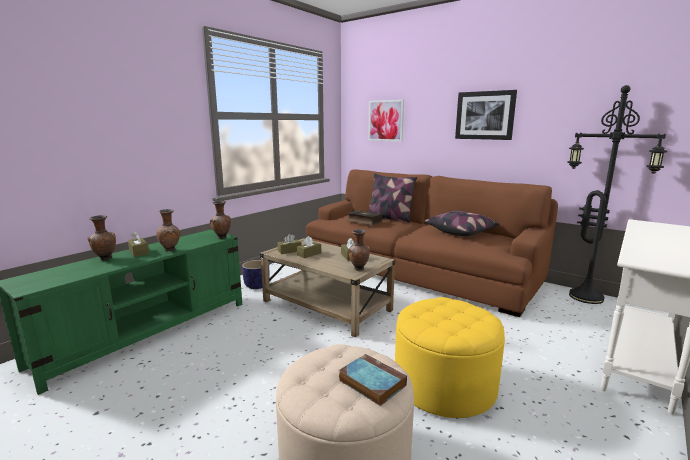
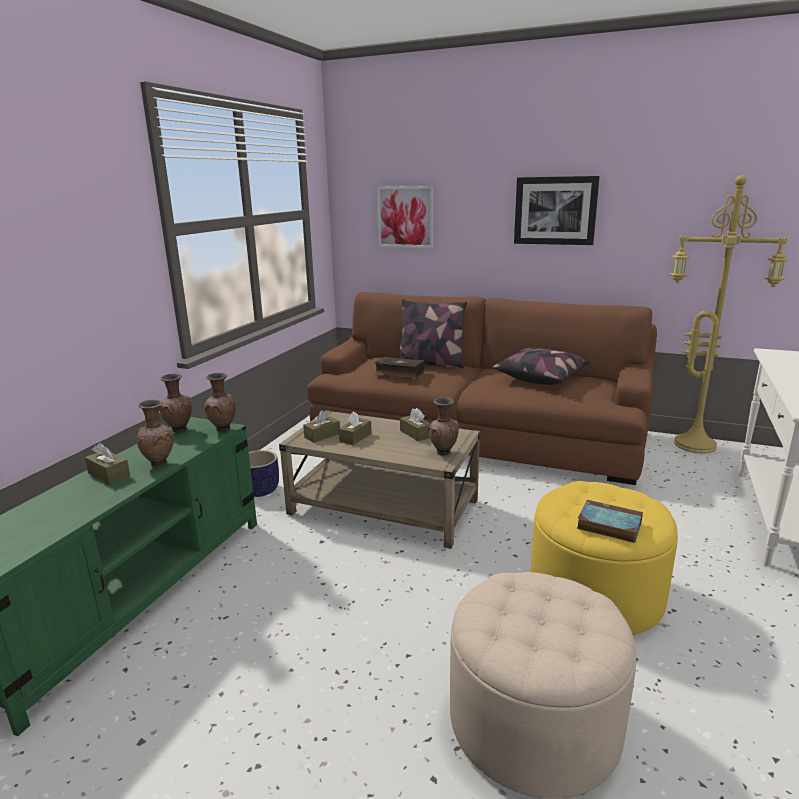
camera: 15 degrees left, 5 degrees up
(105, 259) = (62, 495): brown vase -> brown vase (179, 431)
(370, 382) = (579, 620): book -> book (607, 525)
(587, 296) = (696, 444): black floor lamp -> yellow floor lamp

